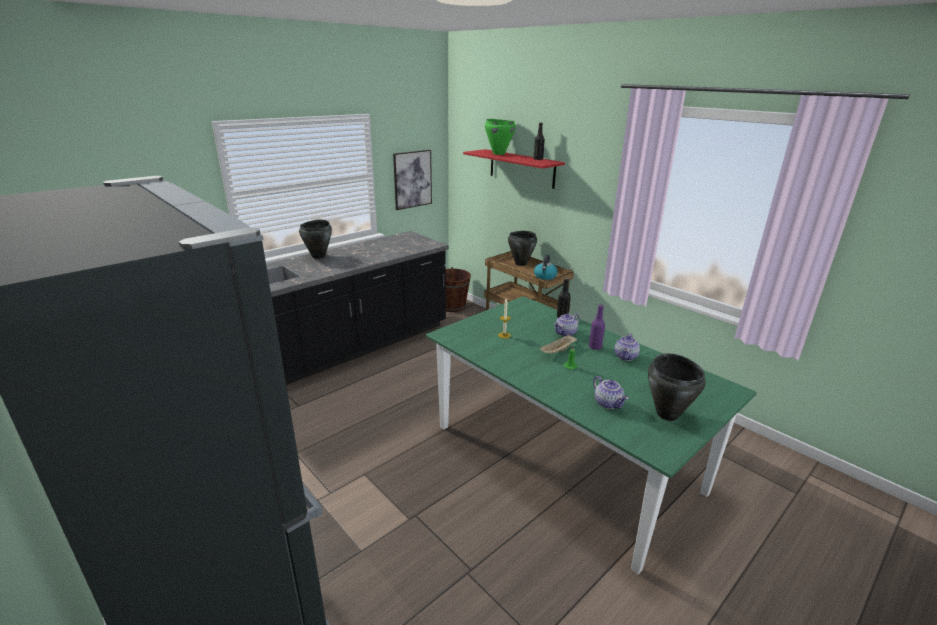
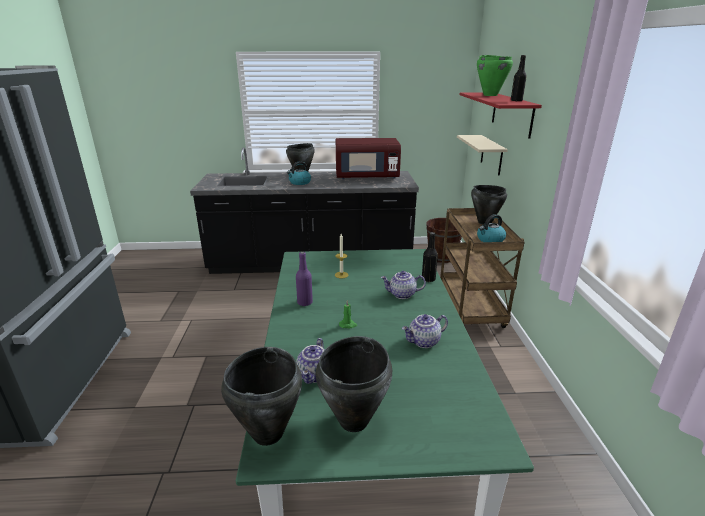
camera: 40 degrees right, 0 degrees up
(333, 265) = (299, 182): none -> kettle
(386, 244) = (366, 177): none -> red microwave
(412, 179) = (423, 121): picture -> none
(496, 204) = (491, 155): none -> beige shelf
(558, 351) = (362, 307): beige tray -> none
(595, 347) = (408, 318): purple bottle -> purple bottle (305, 302)
(643, 445) = (267, 434): none -> black cooking pot

